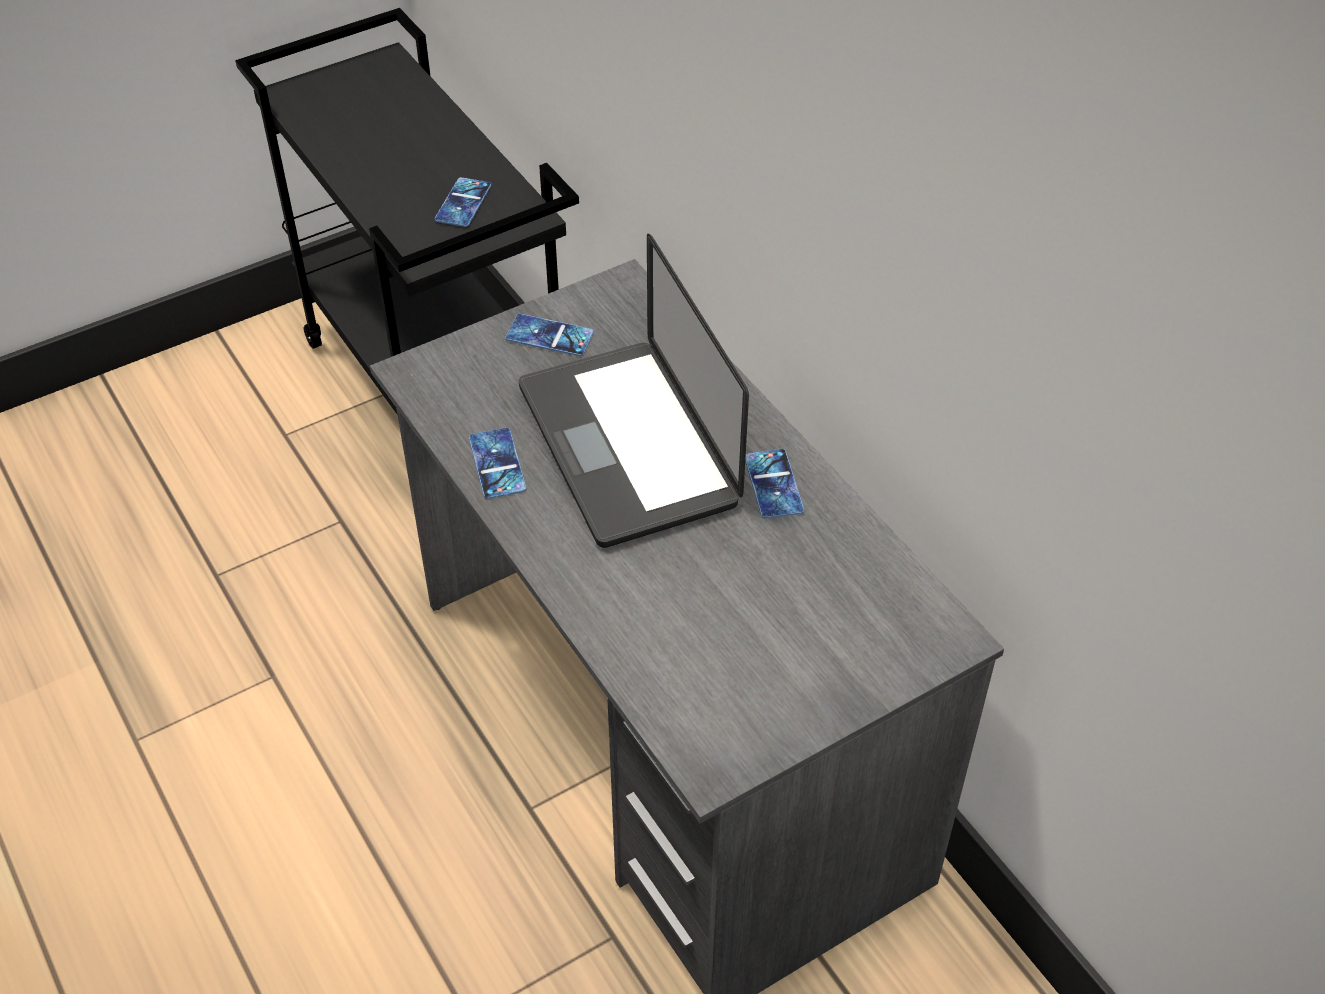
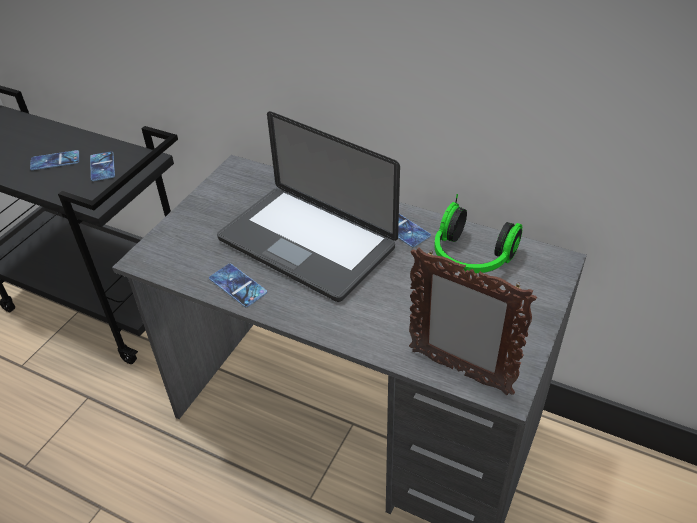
camera: 30 degrees left, 5 degrees down
(549, 336) = (214, 208): phone -> phone (55, 161)
(674, 713) = (458, 371): none -> picture frame
(830, 572) = (471, 258): none -> headphones

